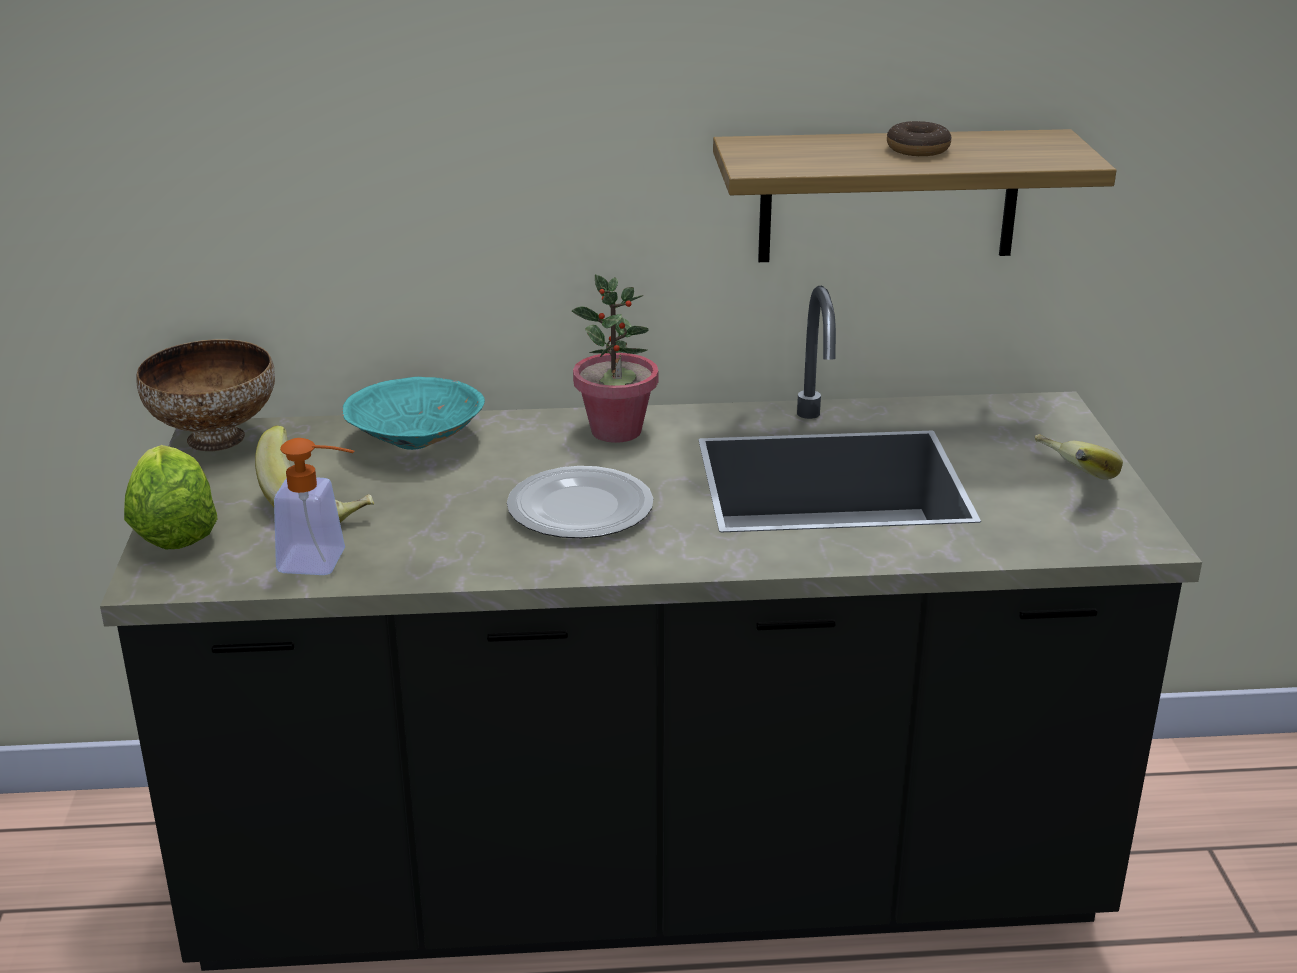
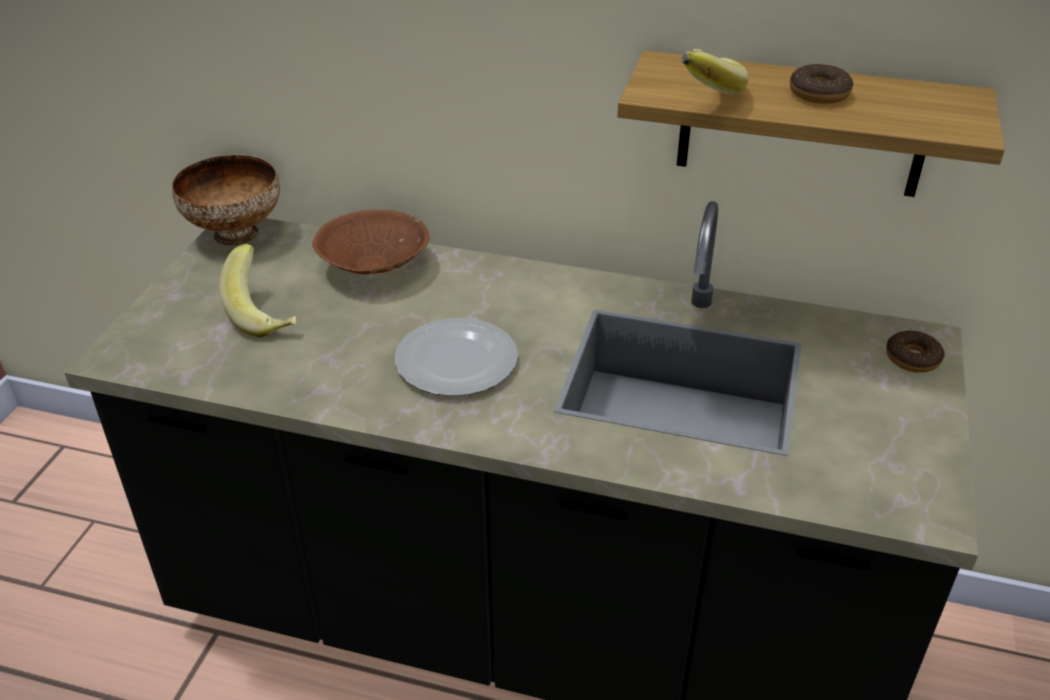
camera: 20 degrees right, 10 degrees up
(173, 532) = (154, 315): lettuce -> none
(324, 562) = (237, 369): soap dispenser -> none
(417, 440) = (375, 265): turquoise bowl -> brown bowl
(616, 431) = (531, 288): potted plant -> none
(1048, 424) = (912, 358): none -> donut
(1066, 481) = (893, 428): banana -> banana (700, 93)

